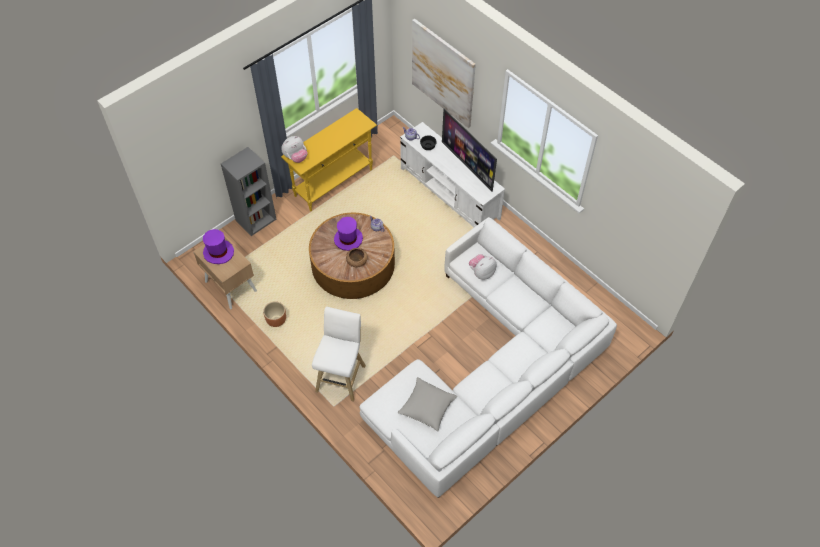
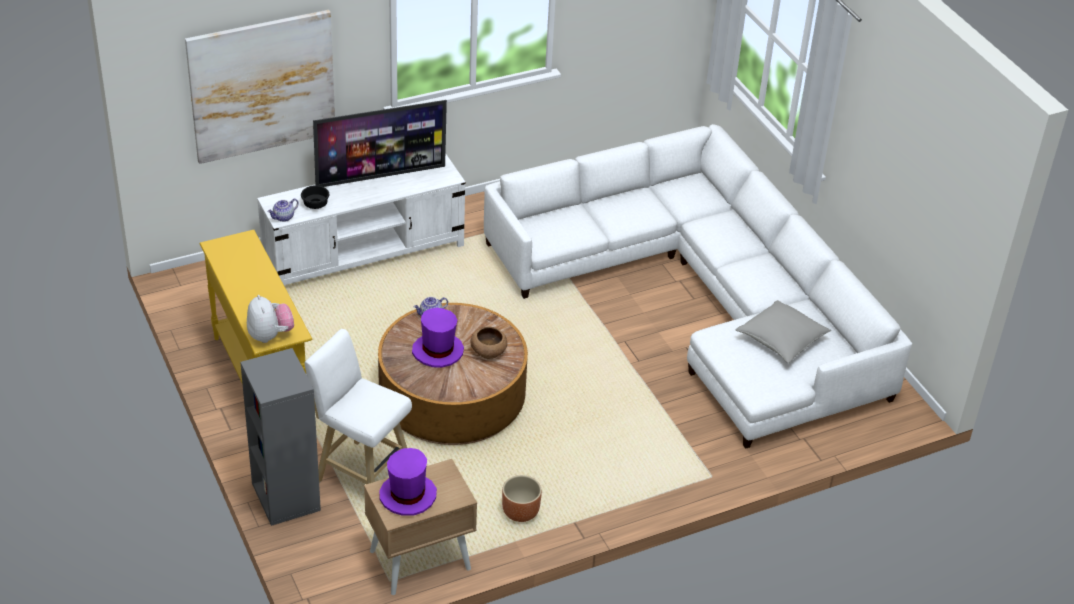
camera: 75 degrees left, 15 degrees down
(341, 376) = (660, 455): white stool -> white stool (361, 473)
(481, 273) = (570, 230): plush toy -> none

